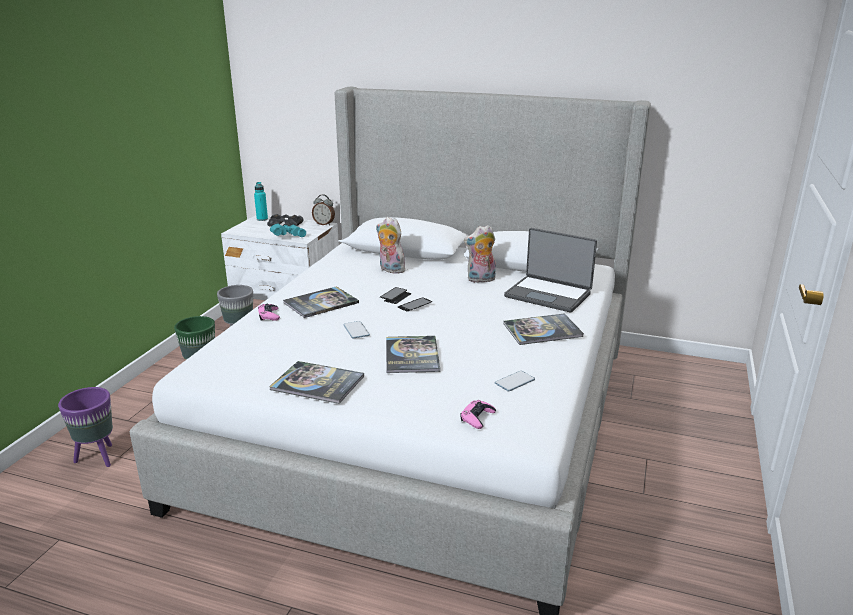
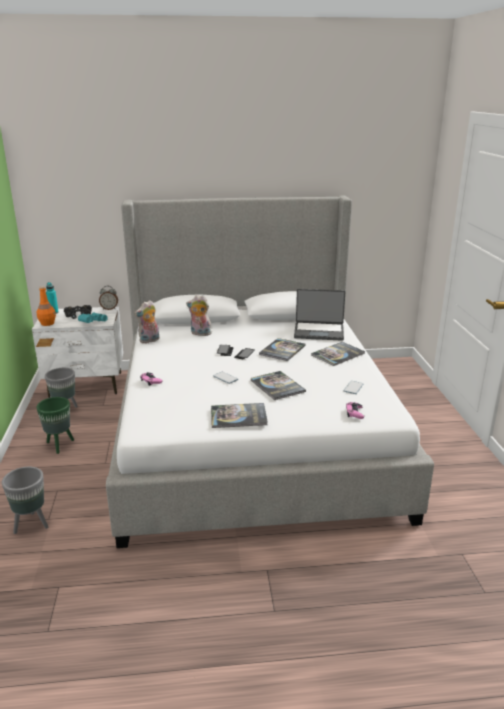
camera: 25 degrees left, 0 degrees up
(98, 458) = (31, 525): purple planter -> grey planter
(242, 230) = (47, 323): none -> orange bottle
(321, 303) = (178, 365): book -> book (282, 350)
(481, 280) = (267, 330): plush toy -> plush toy (149, 340)

